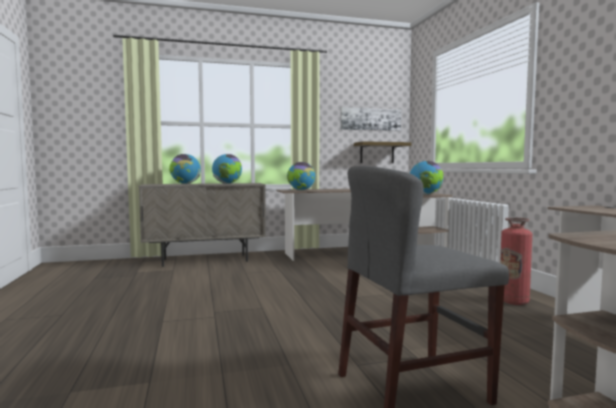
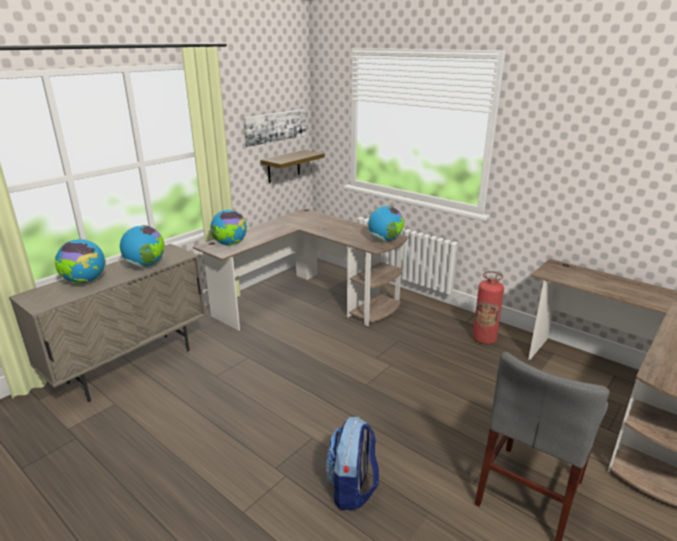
camera: 35 degrees left, 20 degrees up
(248, 334) = (352, 488): none -> backpack

